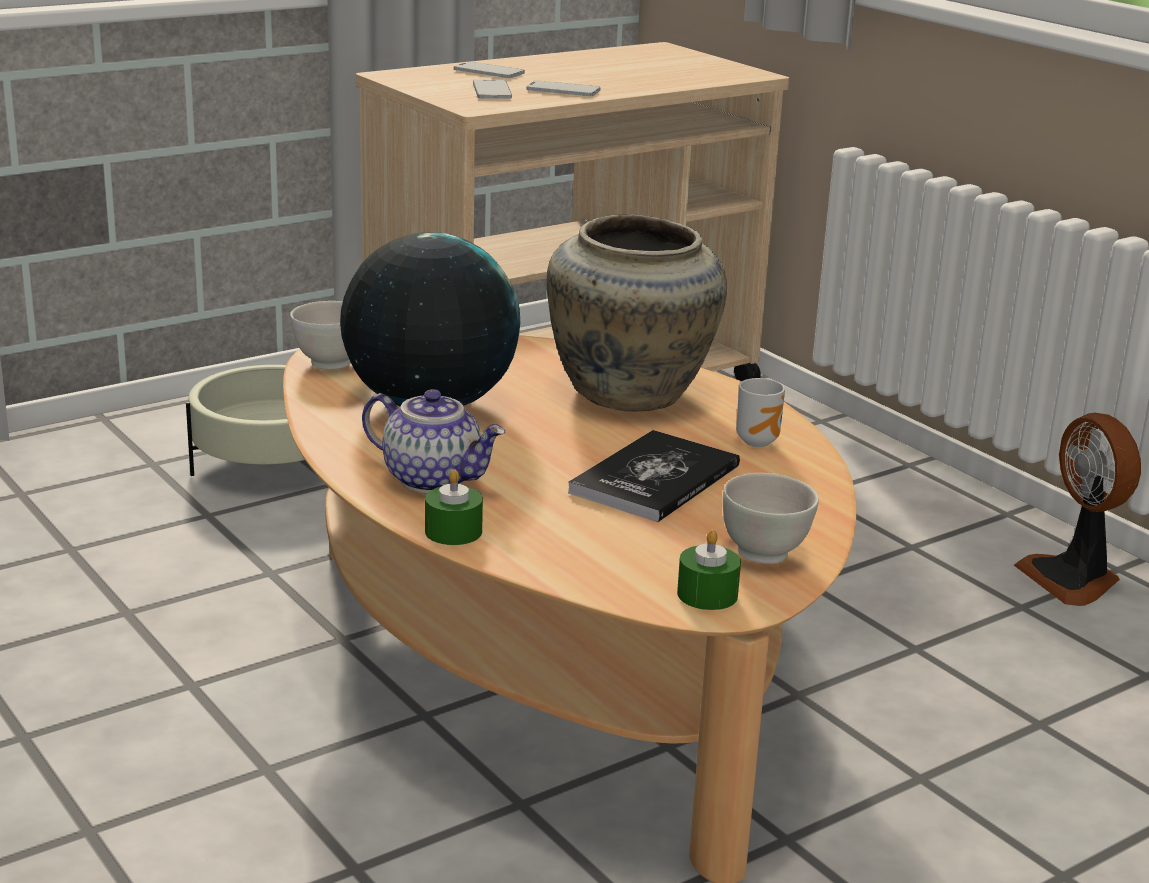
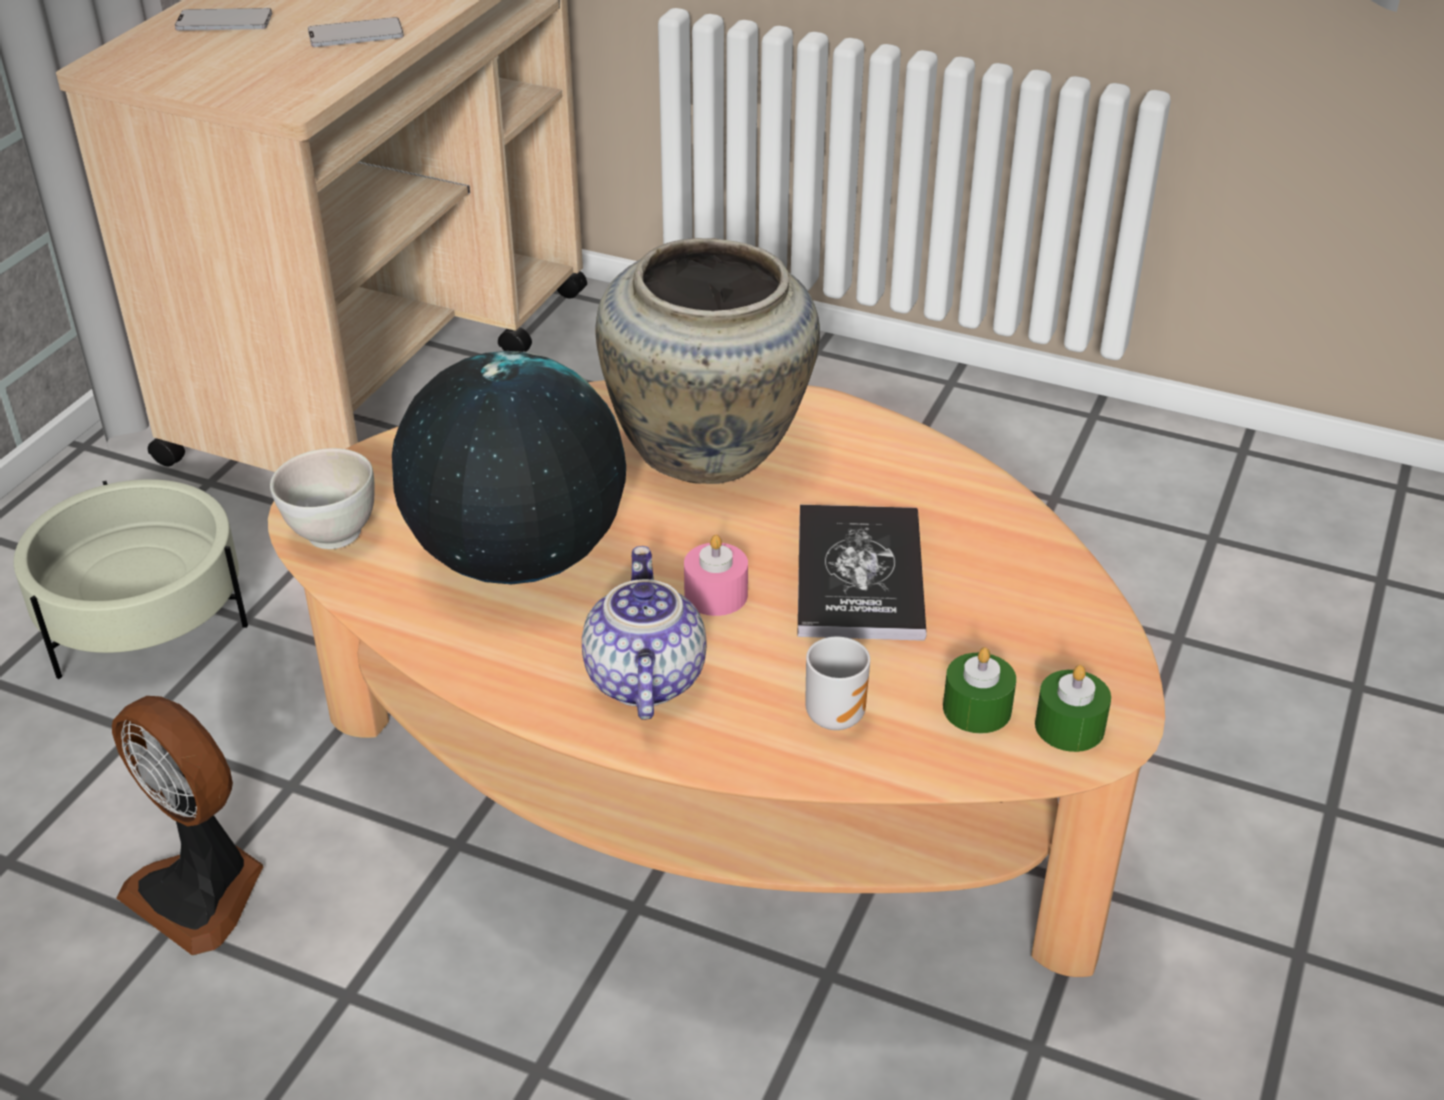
camera: 30 degrees left, 15 degrees up
(434, 479) = (642, 678): teapot -> teapot turned 90 degrees counterclockwise
(453, 531) = (744, 754): green candle -> green candle (977, 709)
(492, 91) = (274, 62): phone -> none
(538, 458) = (716, 595): none -> pink candle
(759, 441) = (899, 471): mug -> mug (835, 714)
(765, 553) = (1062, 639): white bowl -> none
(1073, 579) = (1068, 444): fan -> fan (202, 890)

